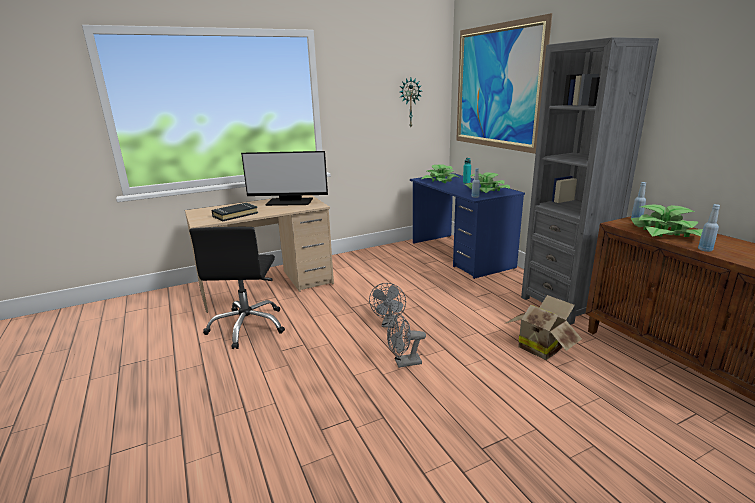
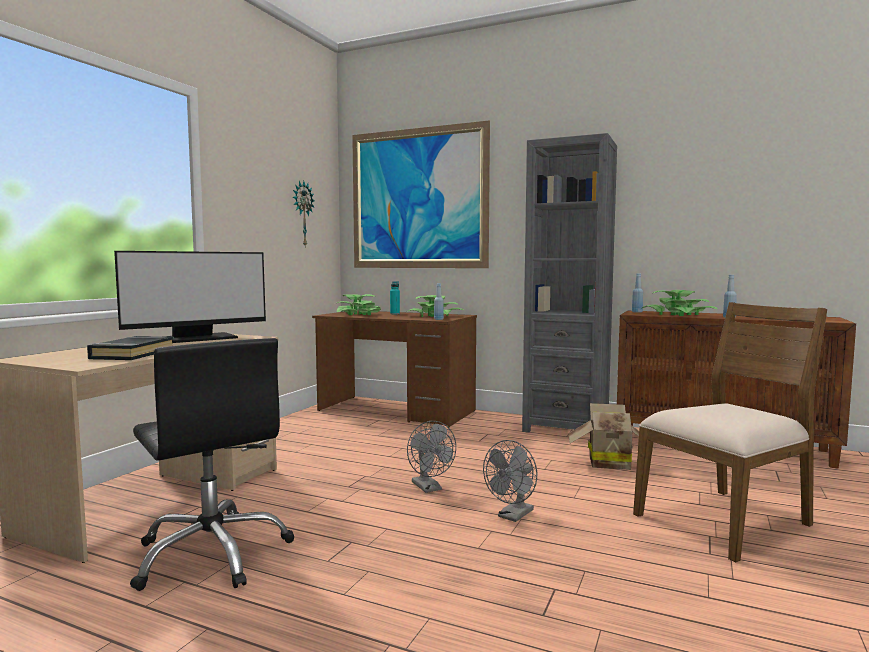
camera: 40 degrees left, 15 degrees down
(460, 255) = (396, 411): blue desk -> brown desk
(545, 432) = (725, 520): none -> brown chair

